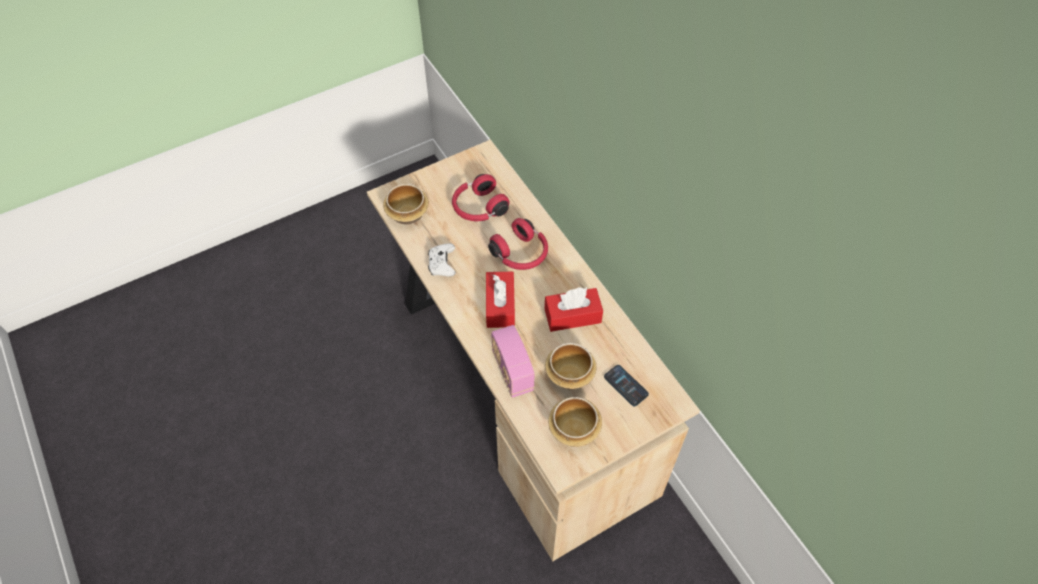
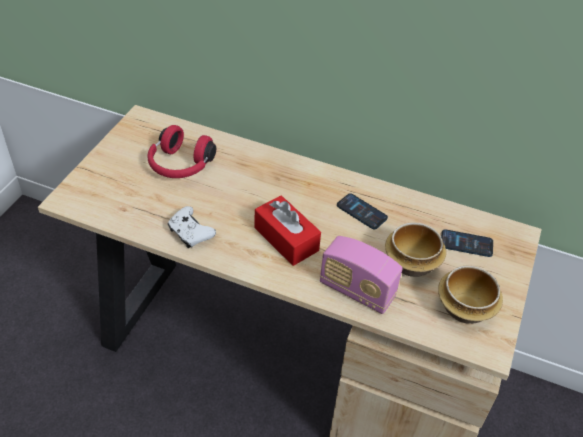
camera: 40 degrees left, 10 degrees down
(408, 214) = (107, 205): bowl -> none
(521, 254) = (261, 185): red headphones -> none
(572, 316) = (361, 212): red tissue box -> phone

